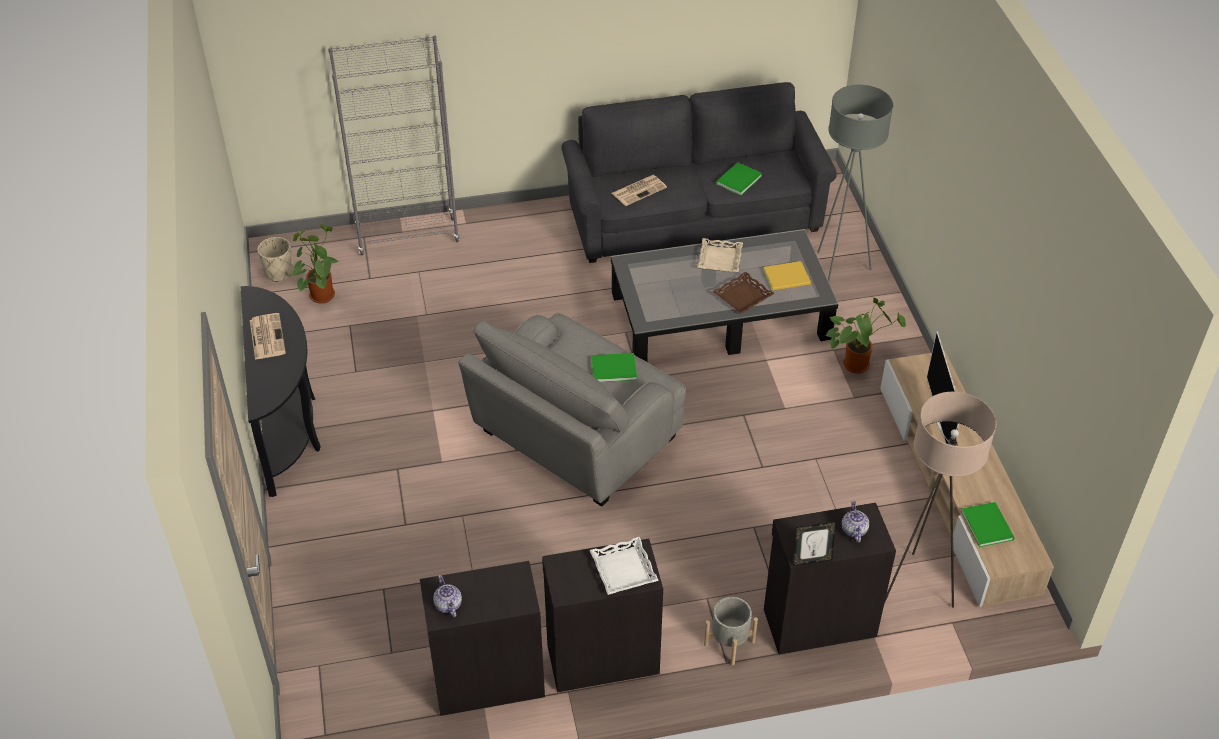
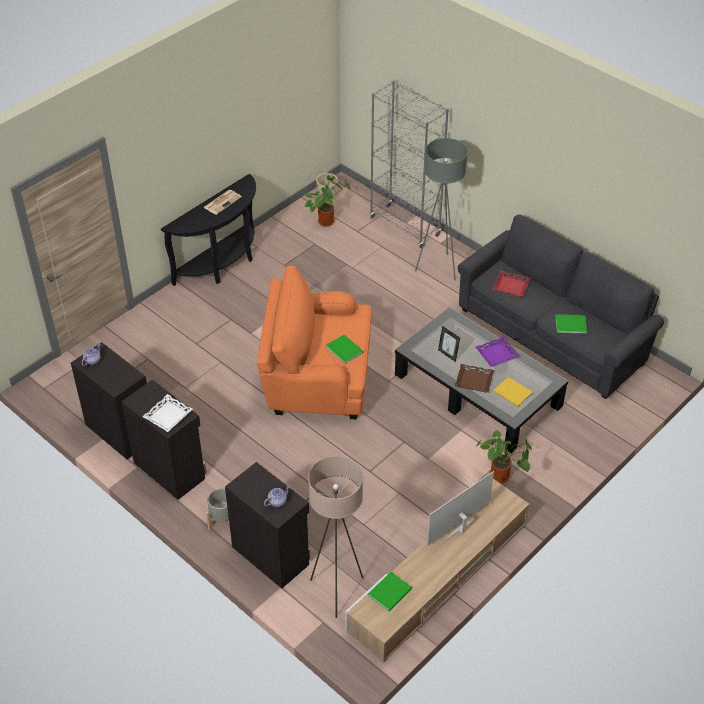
camera: 55 degrees right, 0 degrees up
(574, 437) = (317, 376): grey armchair -> orange armchair
(639, 190) = (511, 286): newspaper -> red tray
(719, 259) = (496, 354): beige tray -> purple tray
(811, 560) = (238, 492): picture frame -> picture frame (448, 355)
(837, 271) = (577, 427): grey floor lamp -> grey floor lamp (438, 268)

